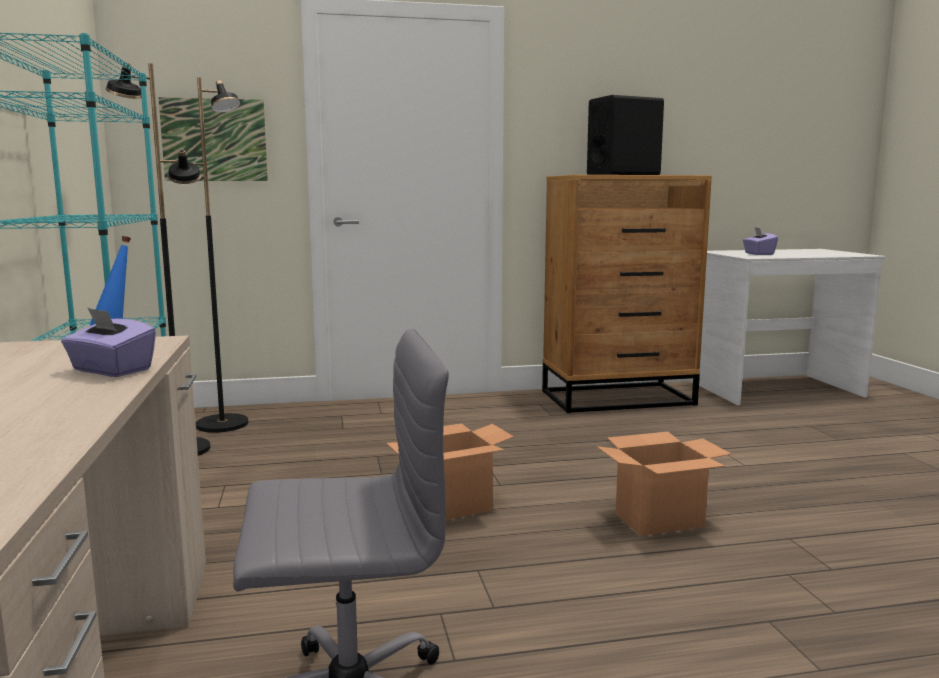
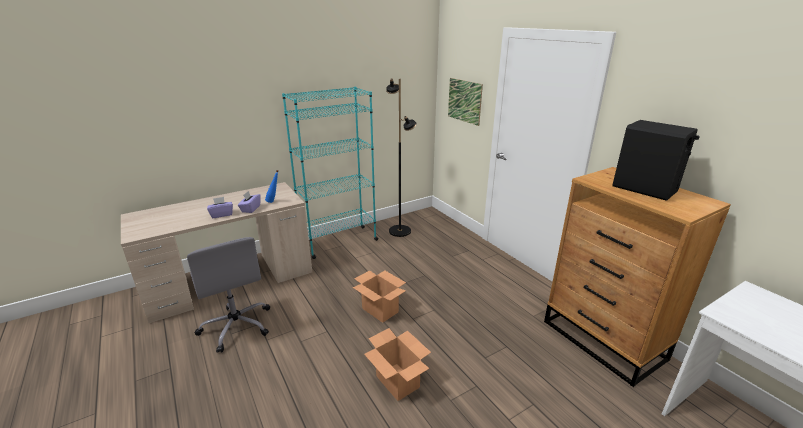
camera: 70 degrees right, 15 degrees up
(223, 425) = (432, 228): black floor lamp -> none
(758, 254) = (761, 317): purple tissue box -> purple tissue box (221, 214)

